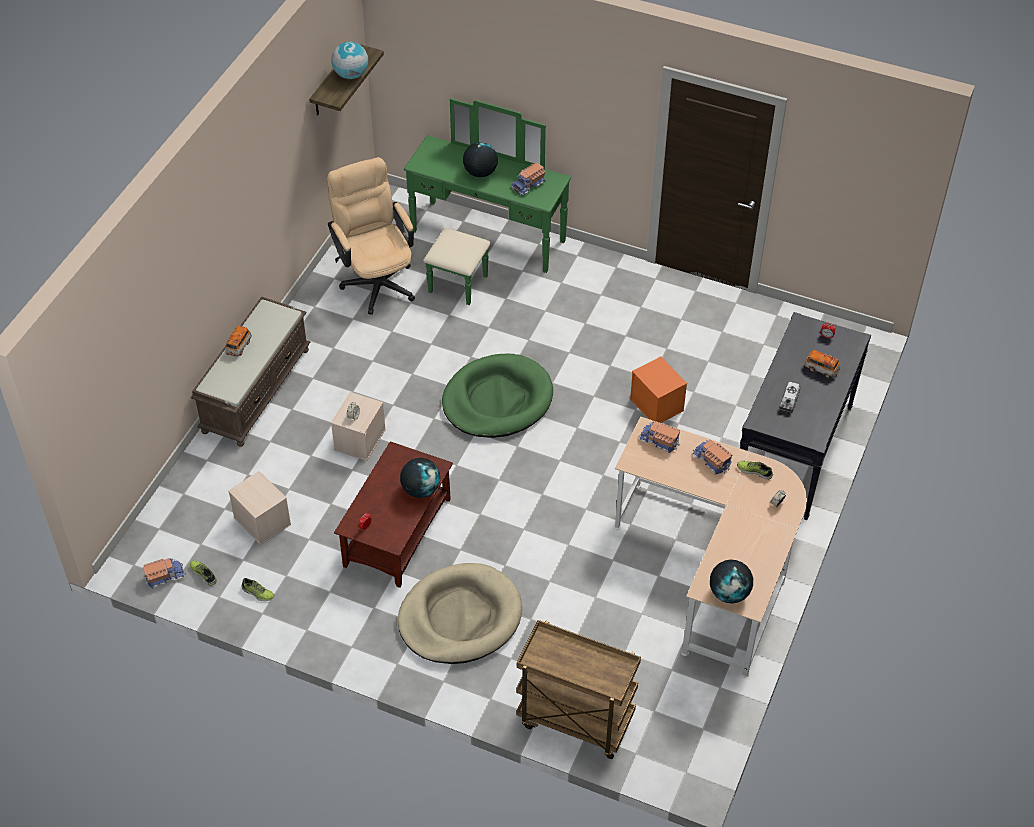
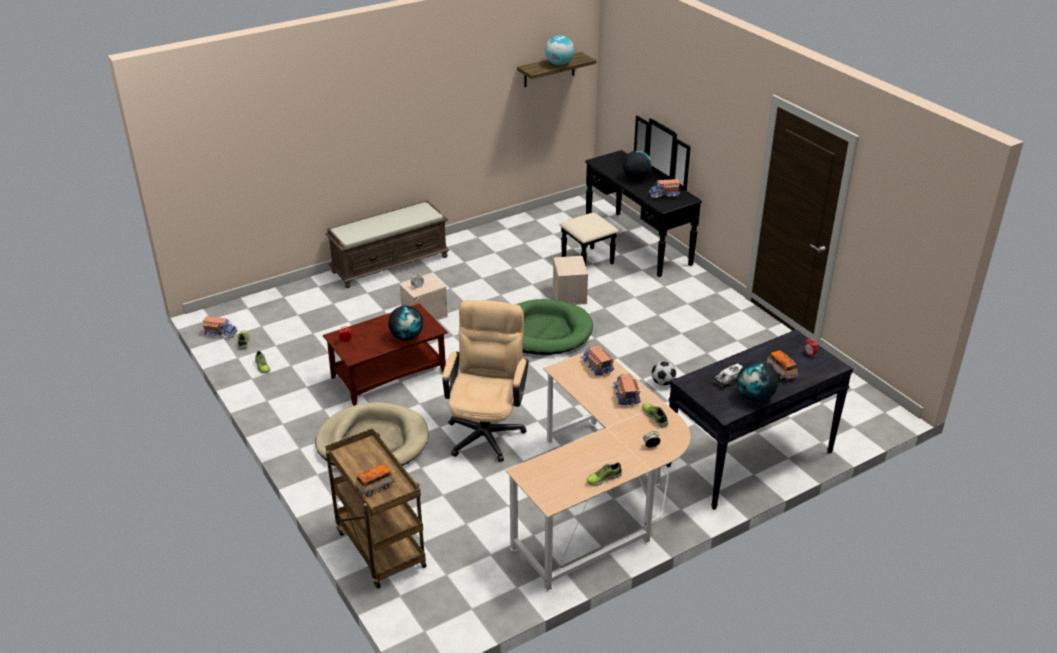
camera: 35 degrees right, 15 degrees down
(239, 346) = (382, 218): toy car -> toy car (375, 487)
(263, 521) = (312, 331): beige storage box -> beige storage box (570, 295)
(376, 279) = (533, 238): beige office chair -> beige office chair (487, 430)
(482, 247) = (626, 247): green dresser -> black dresser
(657, 405) = (663, 383): orange storage box -> football
(729, 593) = (542, 485): globe -> globe (755, 397)
(769, 558) = (603, 478): none -> shoe

